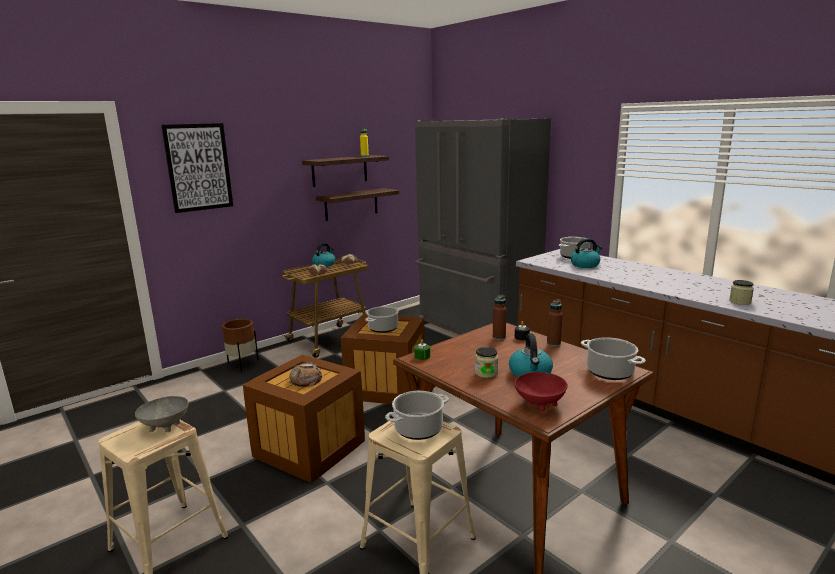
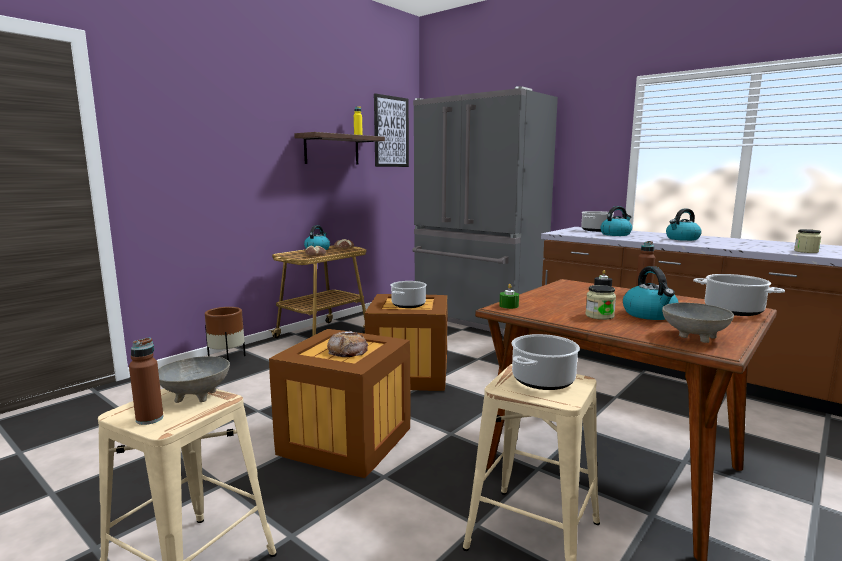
camera: 10 degrees left, 5 degrees down
(198, 167) = (182, 125): picture -> picture (391, 132)
(351, 204) = (342, 188): shelf -> none
(499, 338) = (578, 290): brown bottle -> brown bottle (149, 419)
(539, 403) = (693, 337): red bowl -> grey bowl
(642, 275) = (682, 239): none -> kettle

